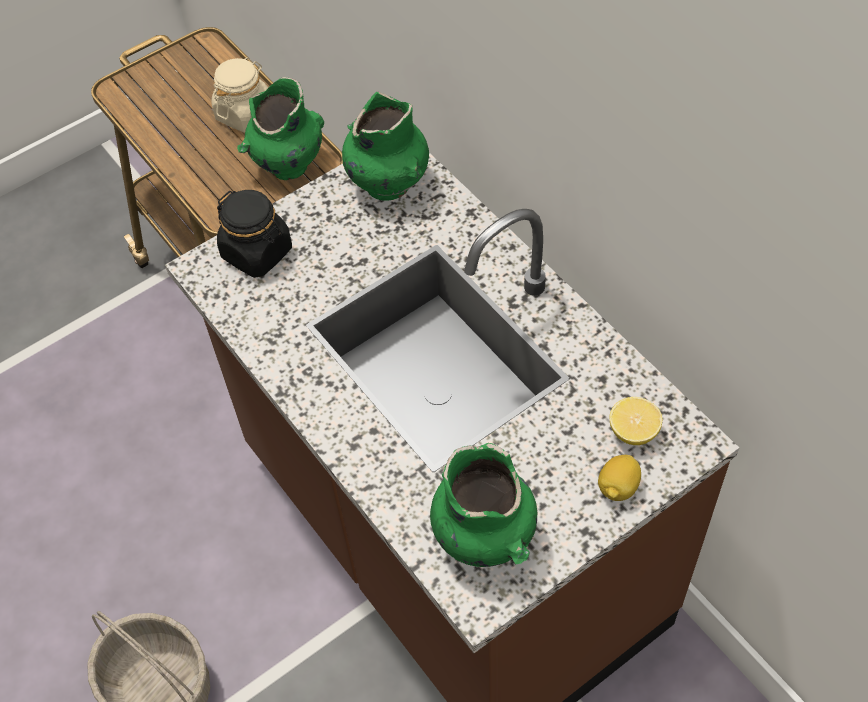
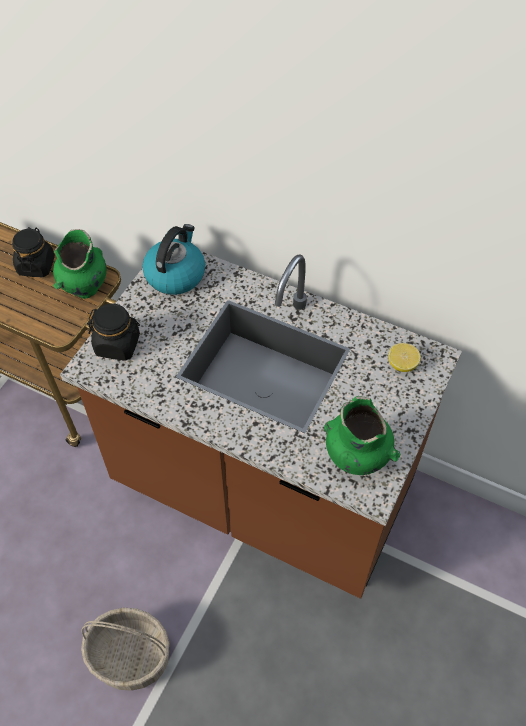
camera: 30 degrees left, 0 degrees up
(245, 114) = (36, 265): beige jar -> black jar
(387, 184) = (175, 274): green vase -> kettle
(618, 487) = (412, 398): lemon -> none

